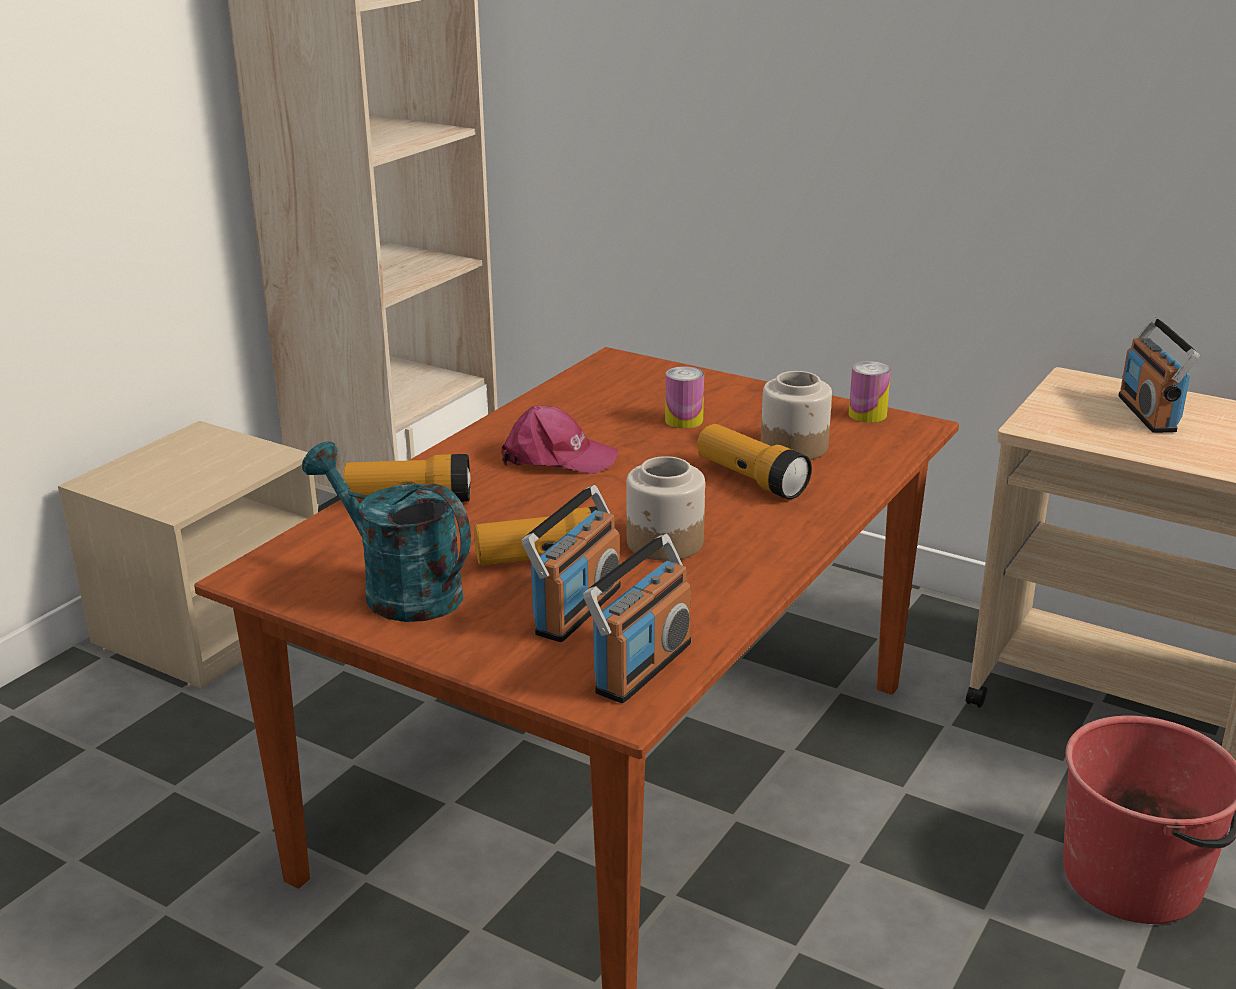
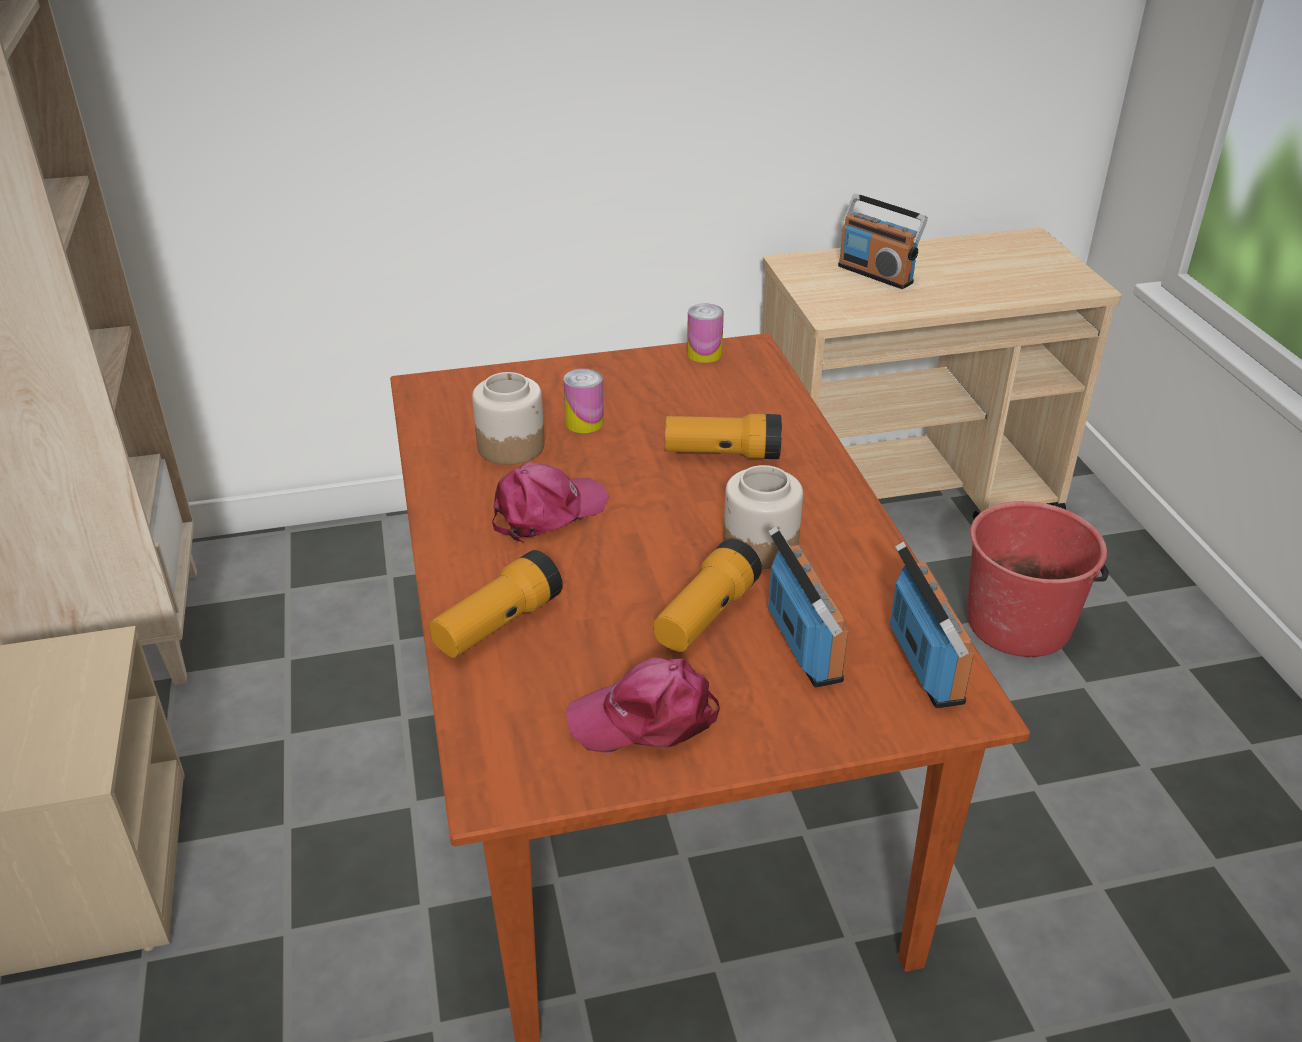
camera: 45 degrees left, 10 degrees up
(399, 590) = (646, 717): turquoise watering can -> pink cap
(794, 447) = (703, 408): jar -> jar (511, 446)

